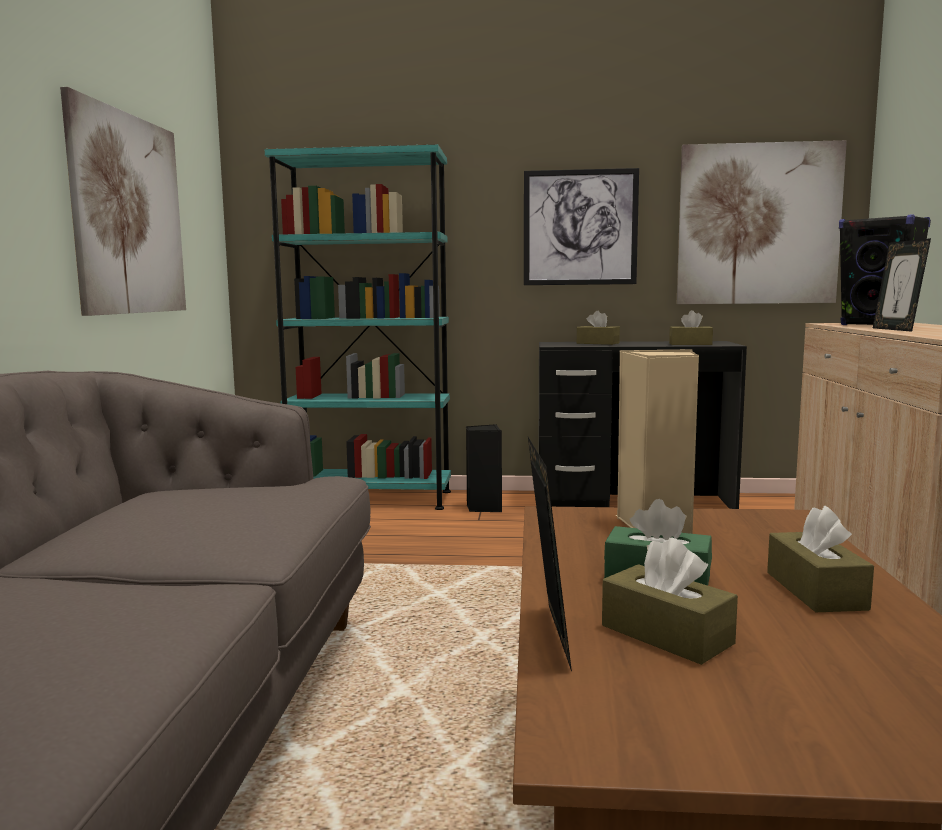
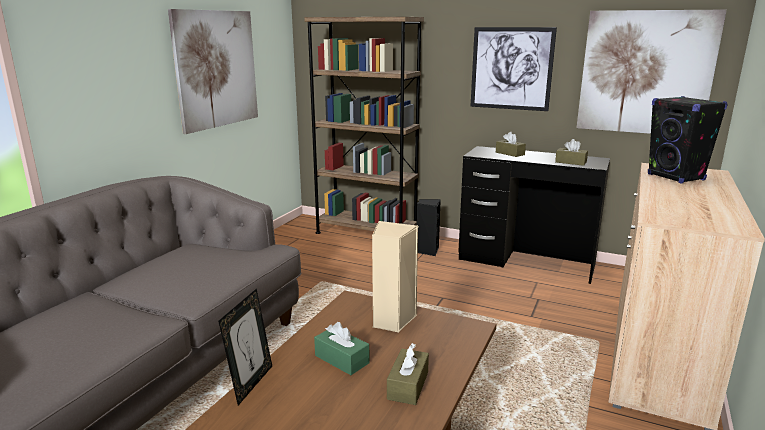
camera: 20 degrees right, 10 degrees up
(370, 499) = (366, 233): turquoise bookcase -> brown bookcase
(666, 634) = (301, 395): brown tissue box -> none
(896, 329) = (664, 191): picture frame -> none

